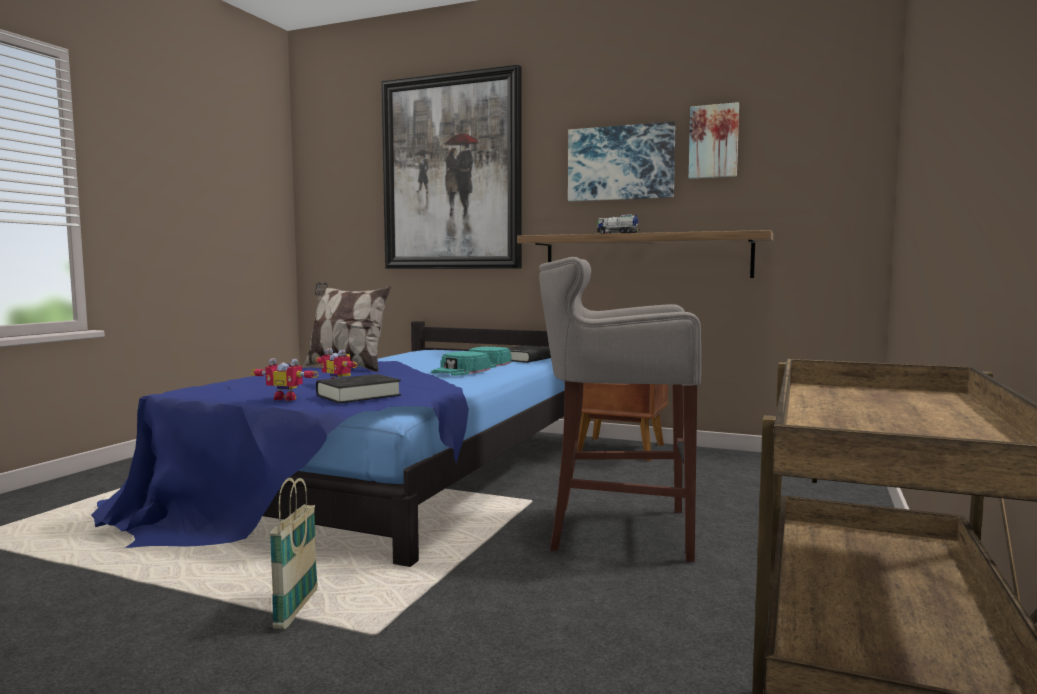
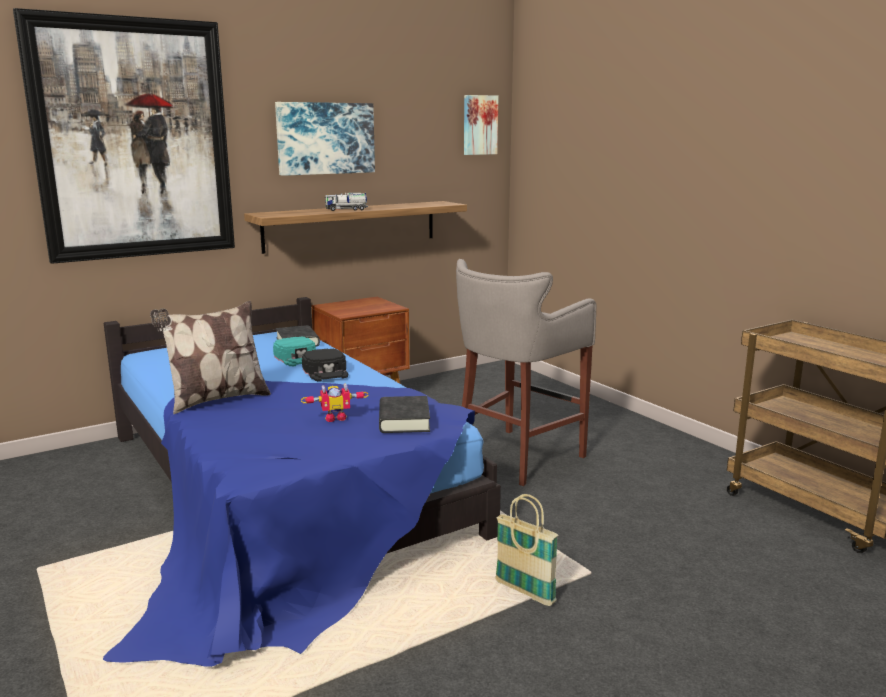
camera: 55 degrees left, 10 degrees up
(287, 398) = (377, 444): toy robot -> none
(461, 371) = (326, 371): turquoise cap -> black cap
(713, 141) = (400, 123): picture -> picture (479, 125)

